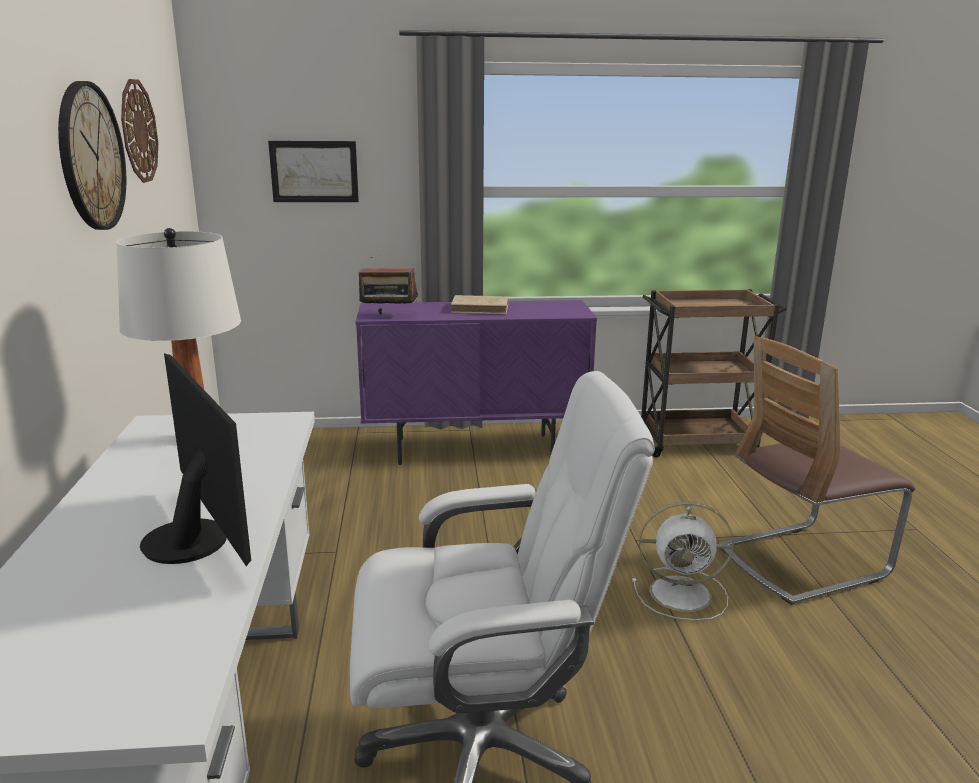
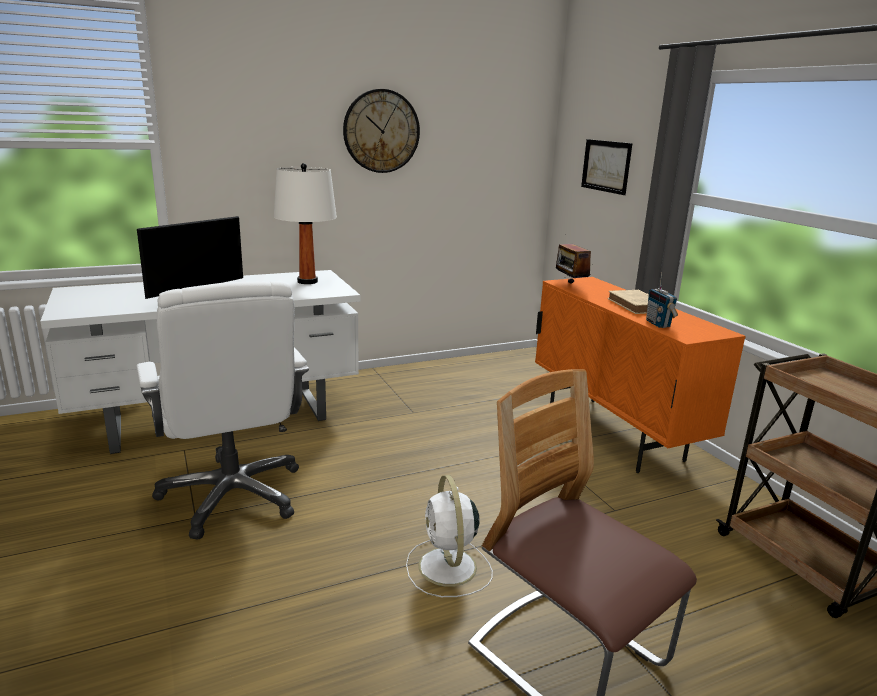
camera: 70 degrees right, 0 degrees up
(138, 131) = (458, 122): wall clock -> none
(475, 449) = (613, 433): purple cabinet -> orange cabinet
(540, 314) = (658, 324): none -> radio

